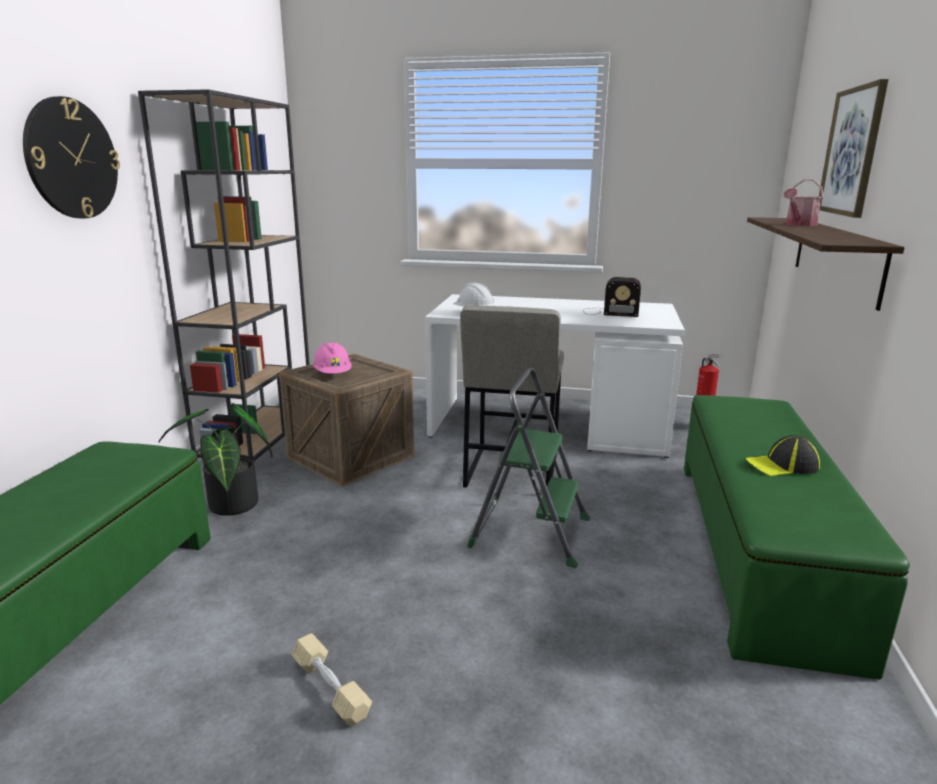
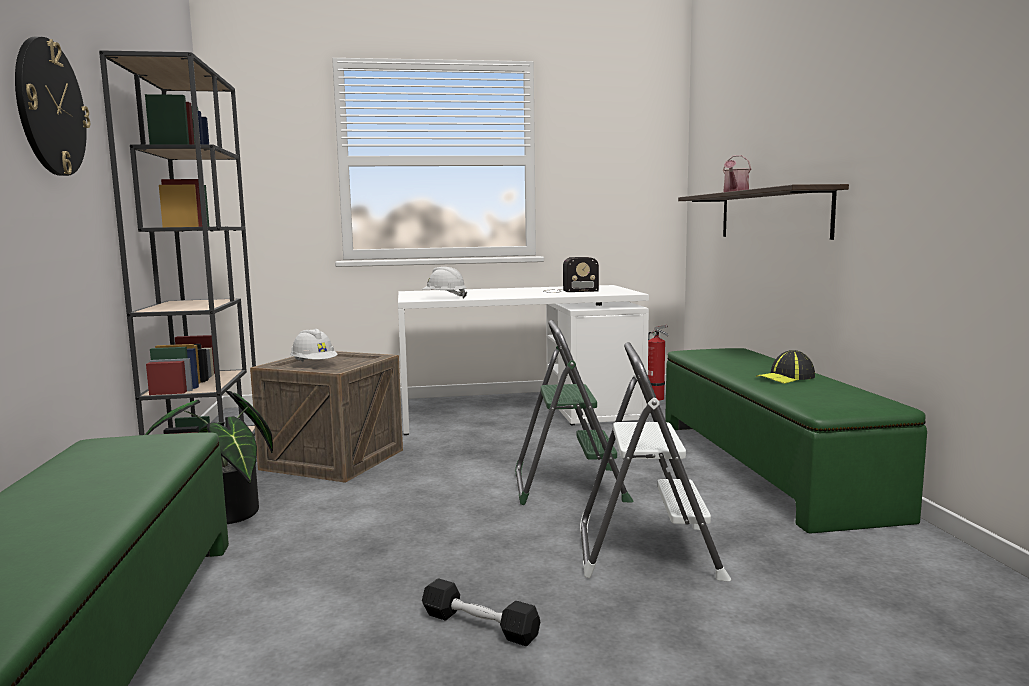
camera: 20 degrees left, 10 degrees down
(330, 689) = (480, 625): beige dumbbell -> black dumbbell
(333, 375) = (314, 365): pink hard hat -> white hard hat
(511, 471) = (513, 448): grey chair -> none
(538, 635) = (641, 550): none -> white step ladder
(852, 151) = (771, 129): picture -> none

